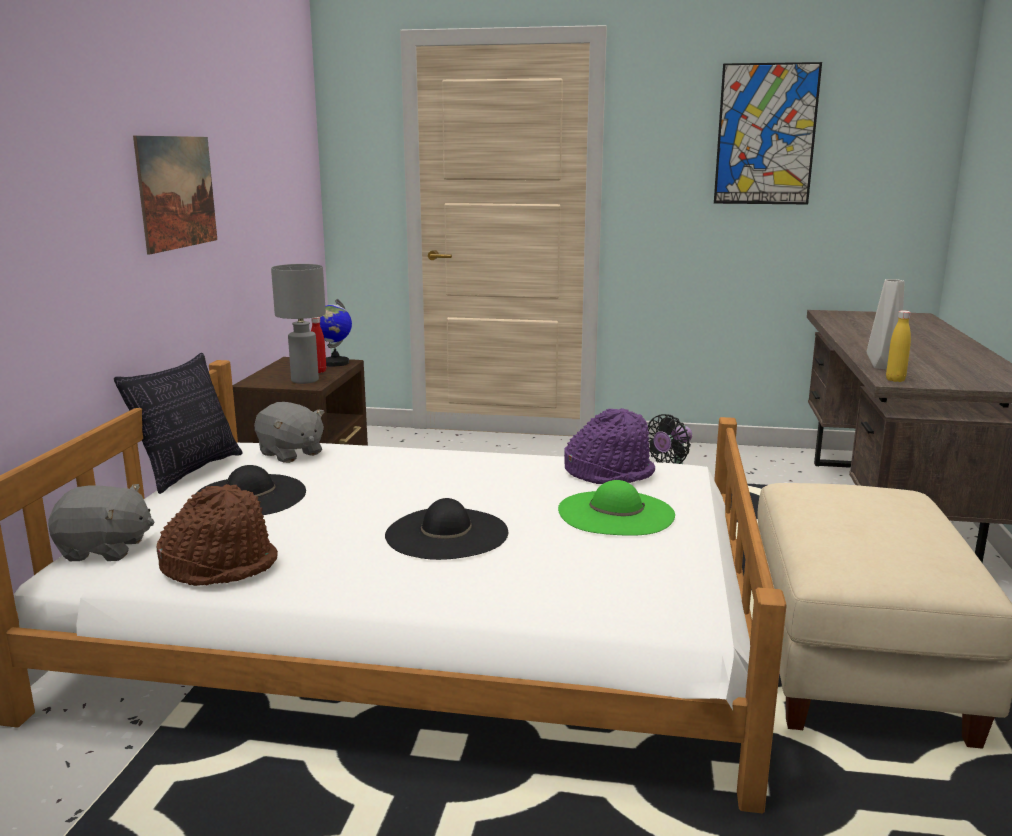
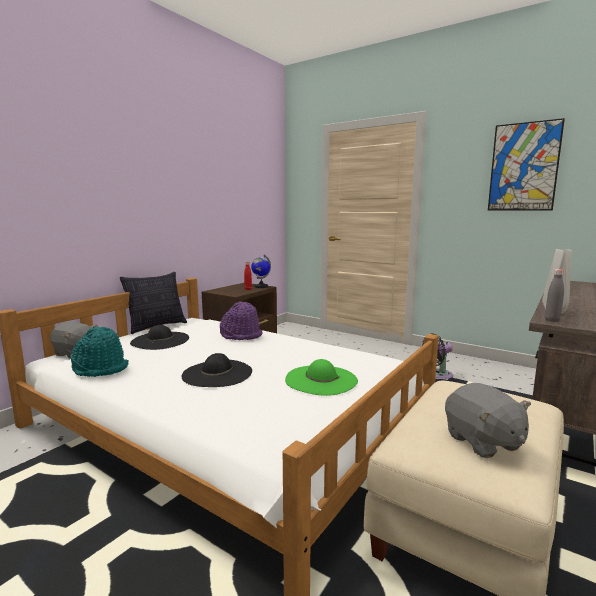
camera: 25 degrees right, 5 degrees down
(177, 192) = (175, 196): picture -> none
(221, 566) = (101, 369): brown hat -> turquoise hat
(290, 453) = (205, 325): grey plush toy -> grey plush toy (483, 441)
(305, 380) = (235, 292): grey table lamp -> none
(609, 473) = (347, 358): purple hat -> purple hat (241, 335)
(895, 380) = (552, 320): yellow bottle -> grey bottle

